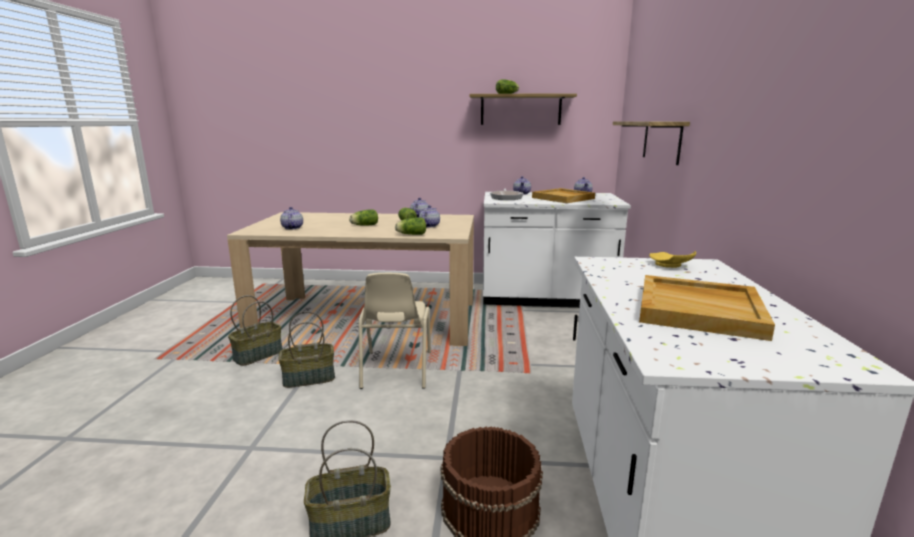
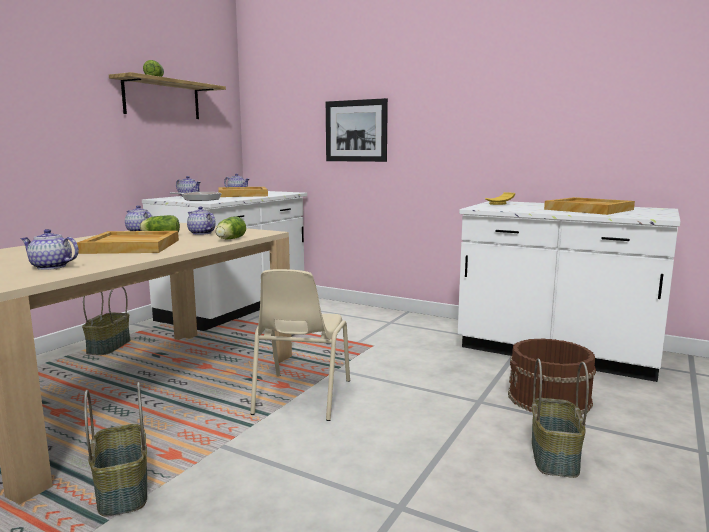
camera: 65 degrees left, 5 degrees down
(308, 379) = (260, 452): basket -> basket (109, 347)
(363, 225) = (132, 246): lettuce -> beige tray
(395, 370) = (301, 397): beige chair -> beige chair turned 75 degrees clockwise
(661, 141) = (356, 131): shelf -> picture

